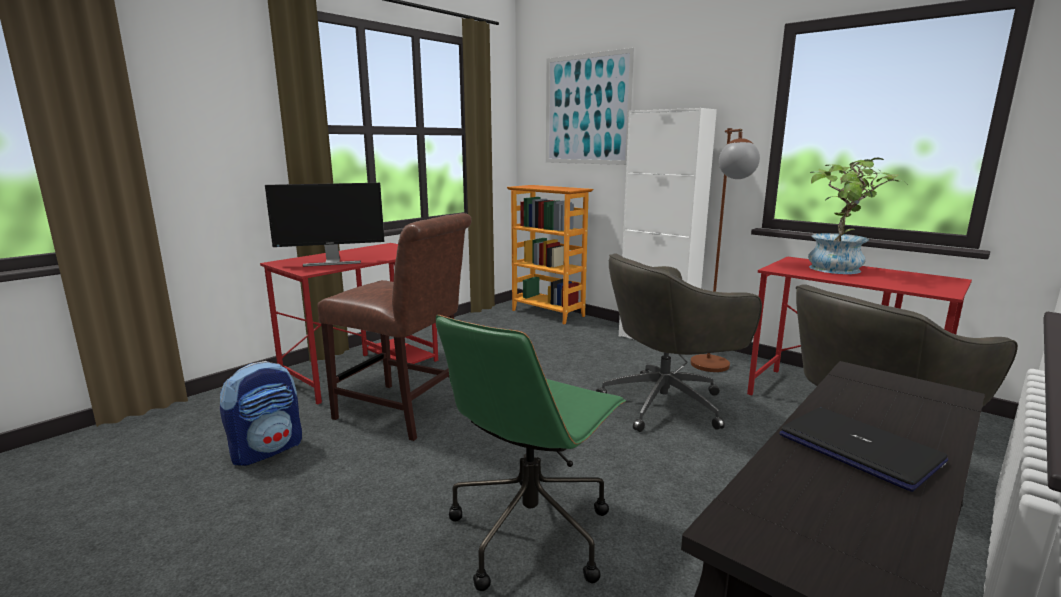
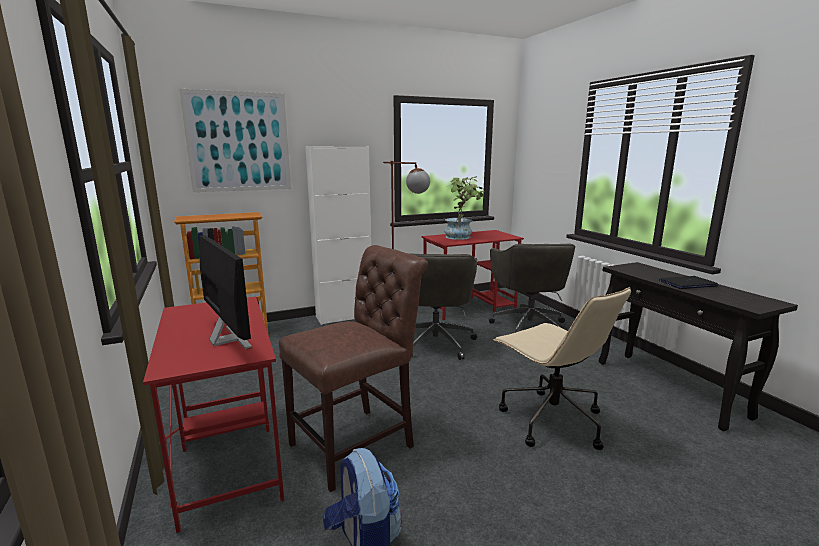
camera: 65 degrees left, 0 degrees up
(332, 262) = (227, 340): monitor -> monitor turned 45 degrees counterclockwise
(531, 531) = (550, 420): green office chair -> beige office chair

